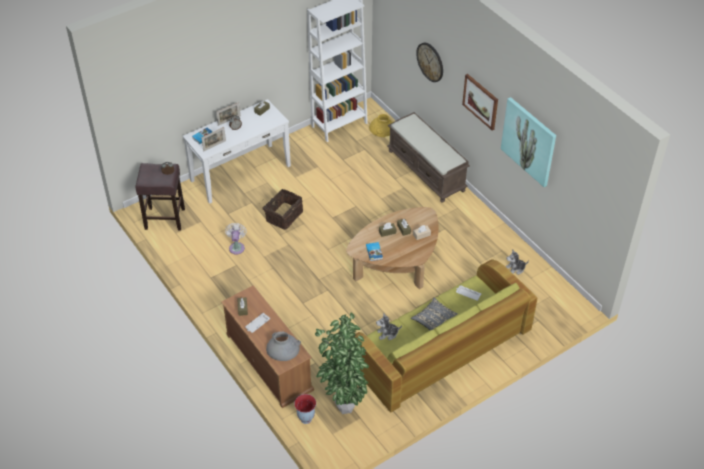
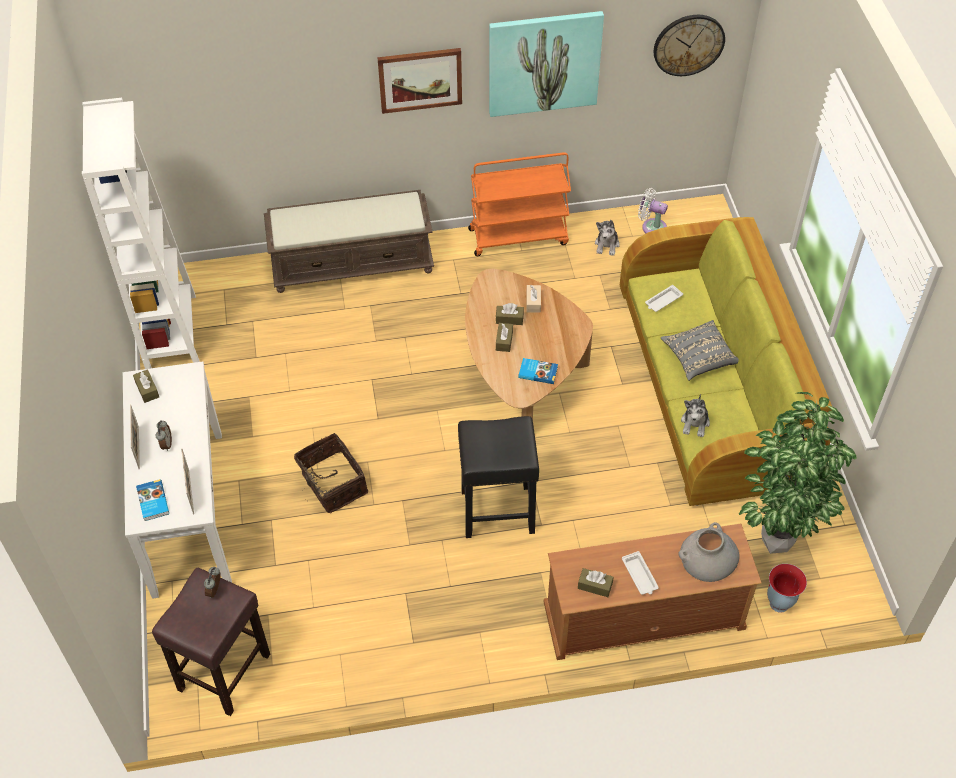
camera: 65 degrees left, 5 degrees up
(237, 247) = (364, 577): white fan -> white fan (651, 227)
(301, 282) = (496, 512): none -> black stool
(382, 128) = (221, 281): yellow vase -> none
(430, 62) = (279, 102): wall clock -> wall clock (688, 44)
(494, 229) = (519, 236): none -> orange cart

